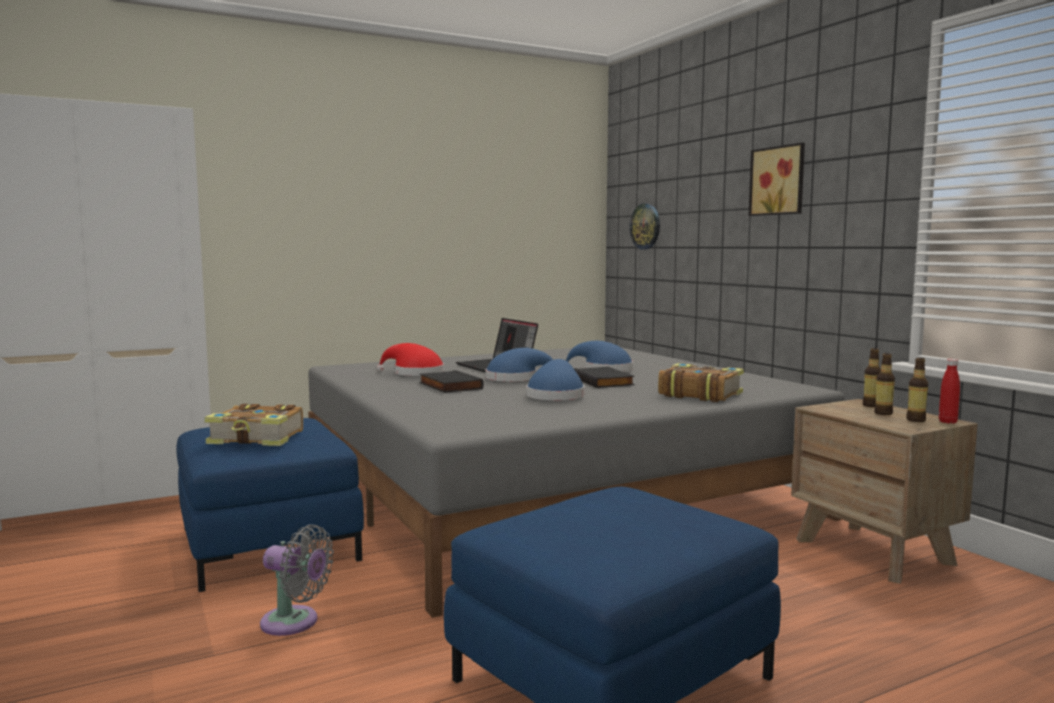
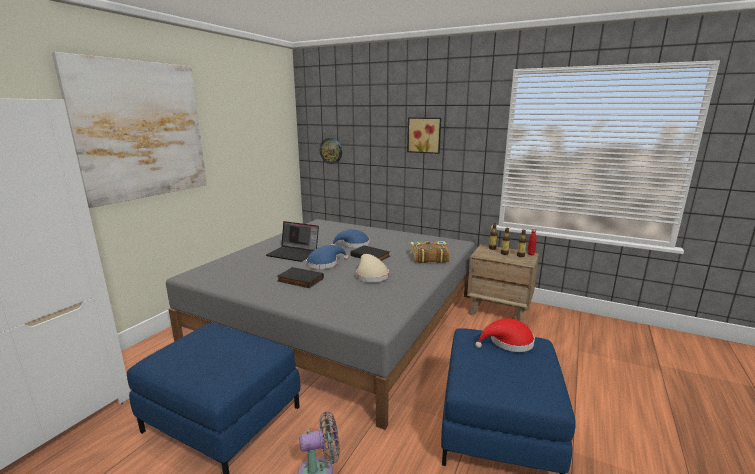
camera: 35 degrees left, 10 degrees up
(257, 439) = (218, 359): book -> none
(332, 172) = (142, 130): none -> picture
(414, 373) = (256, 271): red hat -> red hat (508, 342)
(555, 396) = (370, 275): blue hat -> beige hat

